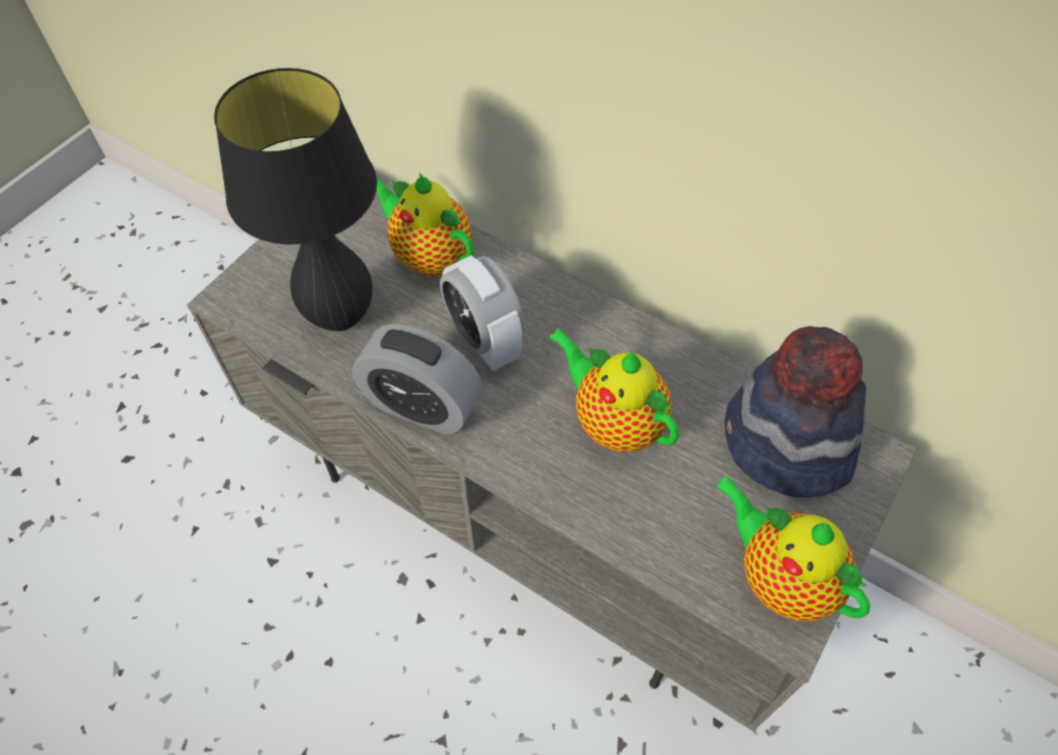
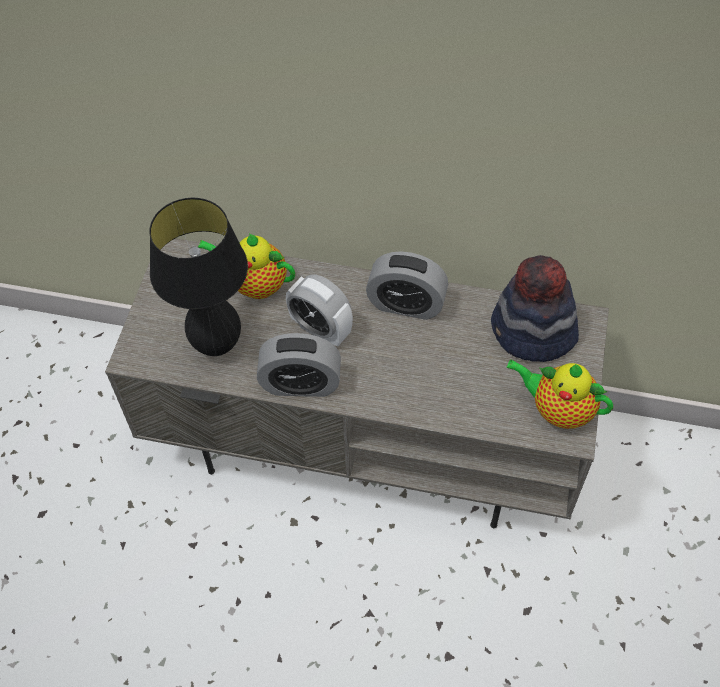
camera: 20 degrees left, 0 degrees up
(613, 422) = (425, 353): teapot -> none
(616, 345) = (406, 304): none -> alarm clock

